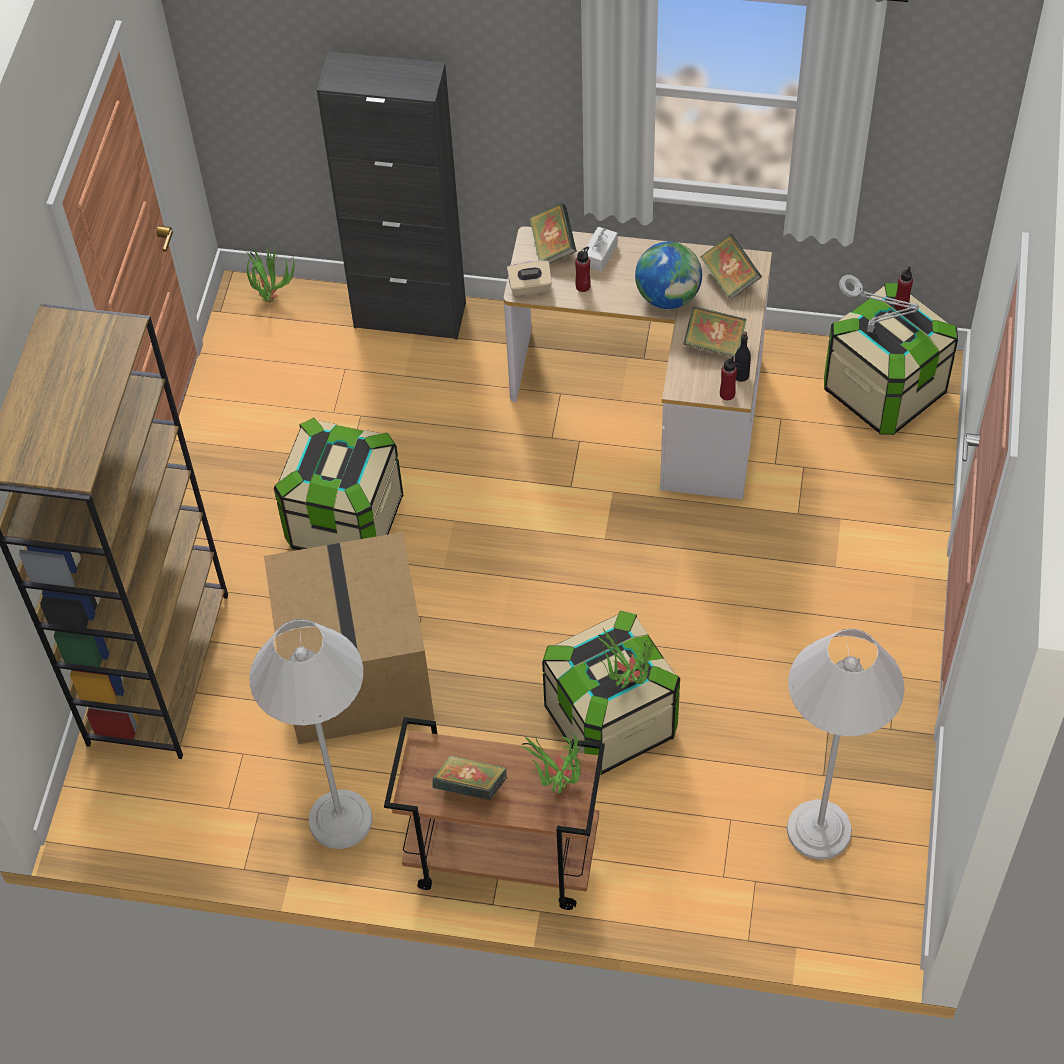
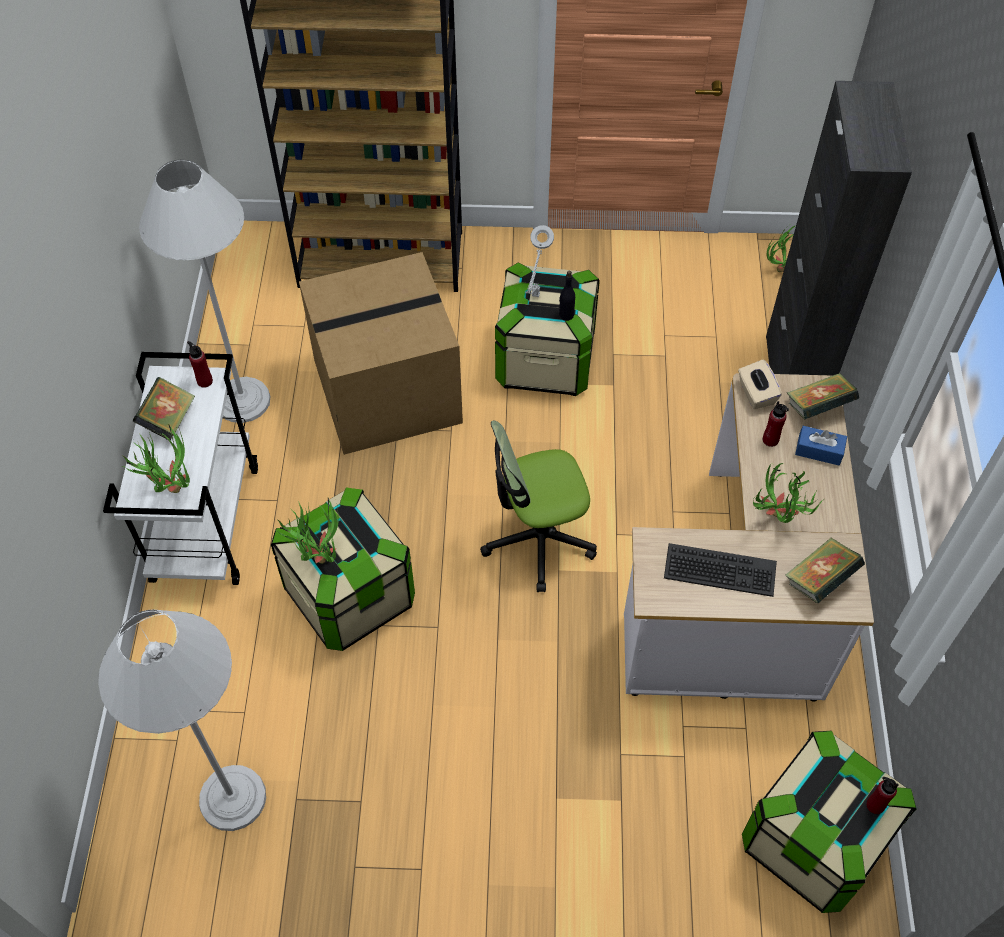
camera: 80 degrees right, 0 degrees up
(501, 858) = (205, 522): brown cart -> white cart
(567, 552) = (538, 539): none -> office chair
(599, 255) = (819, 451): white tissue box -> blue tissue box
(668, 296) = (776, 520): globe -> potted plant
(714, 344) = (719, 571): book -> keyboard
(727, 394) = (650, 589): red bottle -> red bottle (204, 381)
(741, 375) = (679, 601): black bottle -> black bottle (566, 315)
(873, 330) = (824, 773): grey table lamp -> grey table lamp (535, 297)

